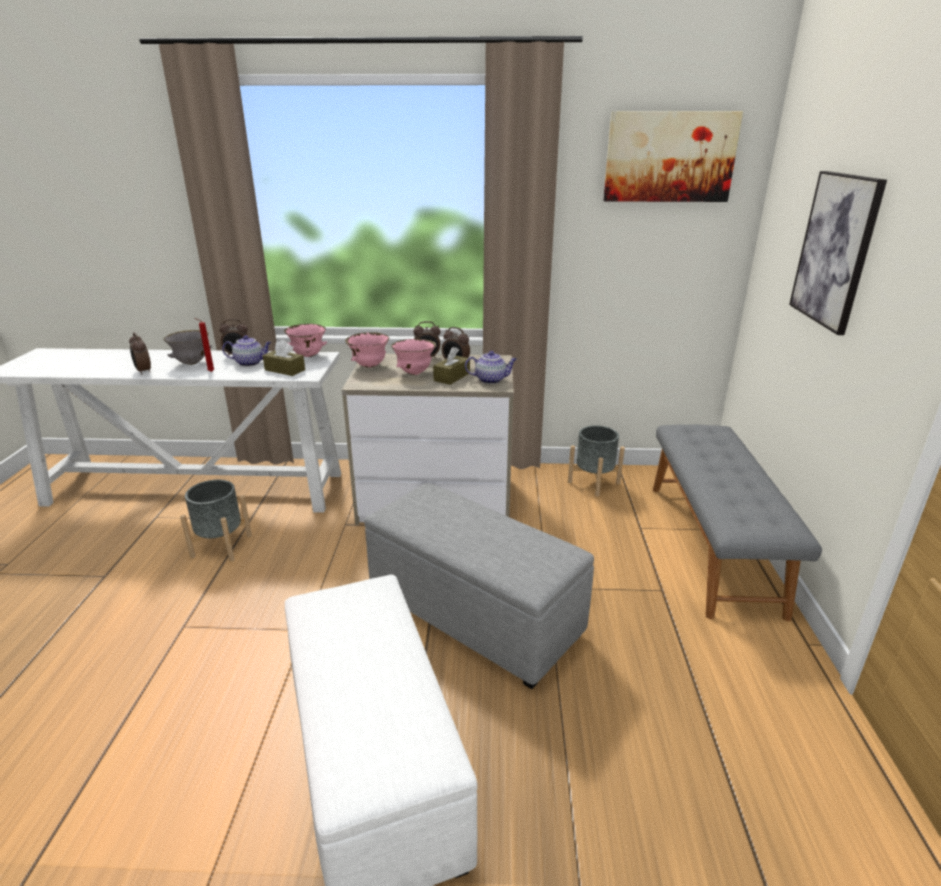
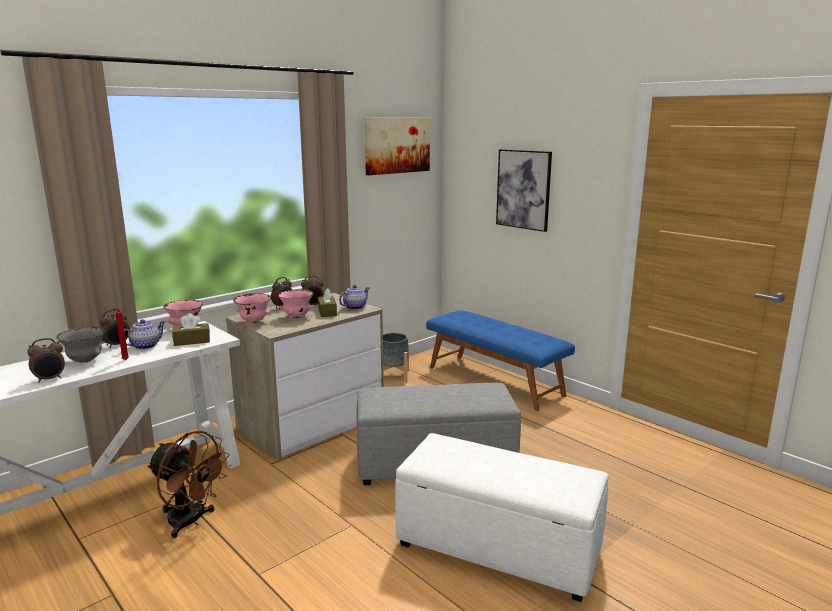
camera: 45 degrees left, 10 degrees down
(143, 371) = (50, 379): alarm clock -> alarm clock turned 45 degrees counterclockwise
(221, 546) = (191, 522): grey planter -> brown fan
(713, 545) = (495, 380): grey bench -> blue bench

